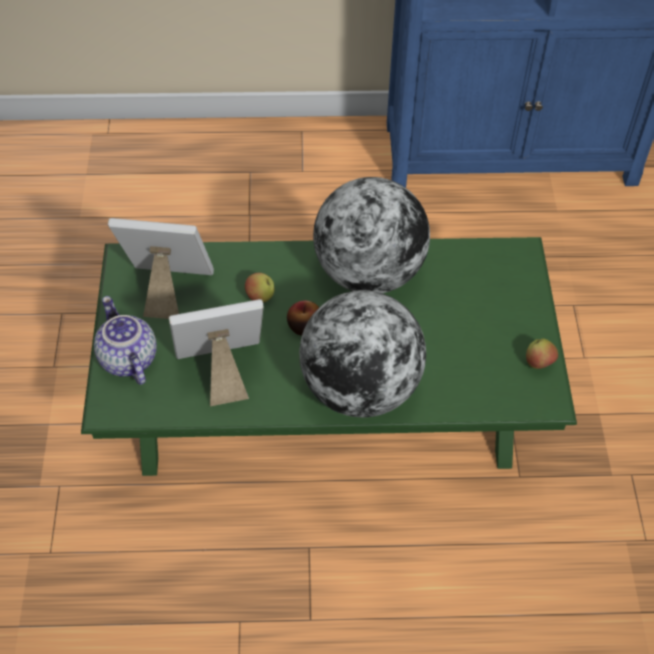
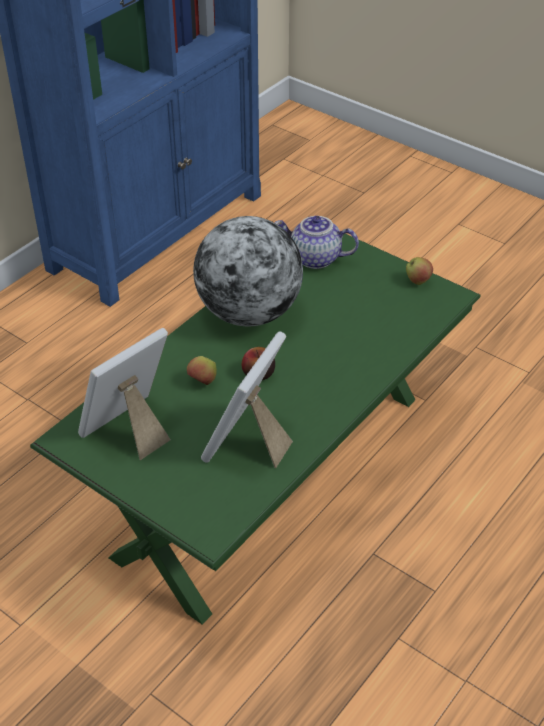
camera: 50 degrees left, 10 degrees down
(127, 359) = (172, 494): teapot -> teapot (314, 259)
(360, 388) = (347, 376): globe -> none

